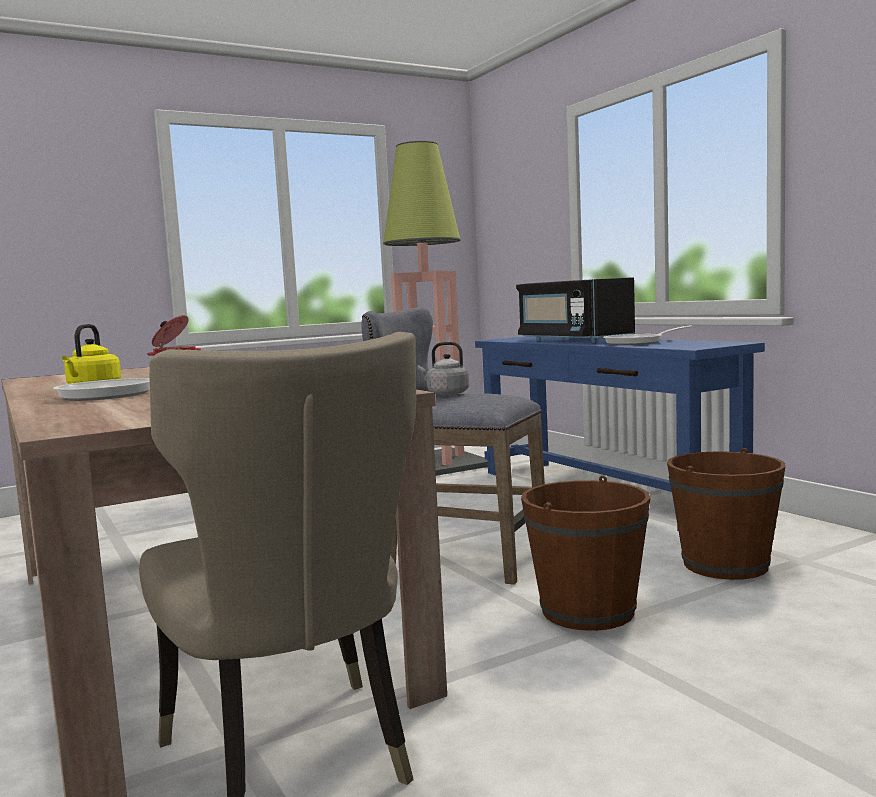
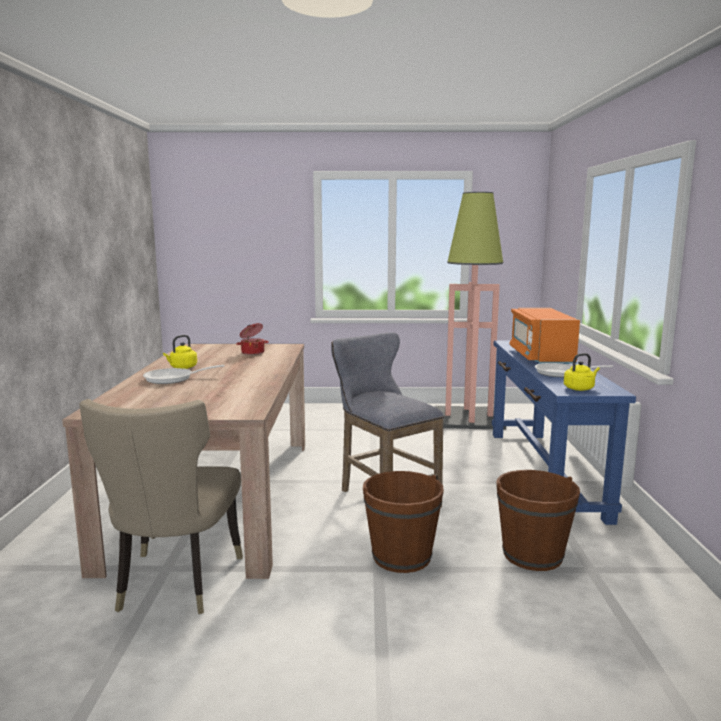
camera: 30 degrees right, 5 degrees up
(445, 394) = (384, 394): grey kettle -> none
(572, 340) = (540, 357): black microwave -> orange microwave
(696, 345) = (580, 388): none -> yellow kettle

